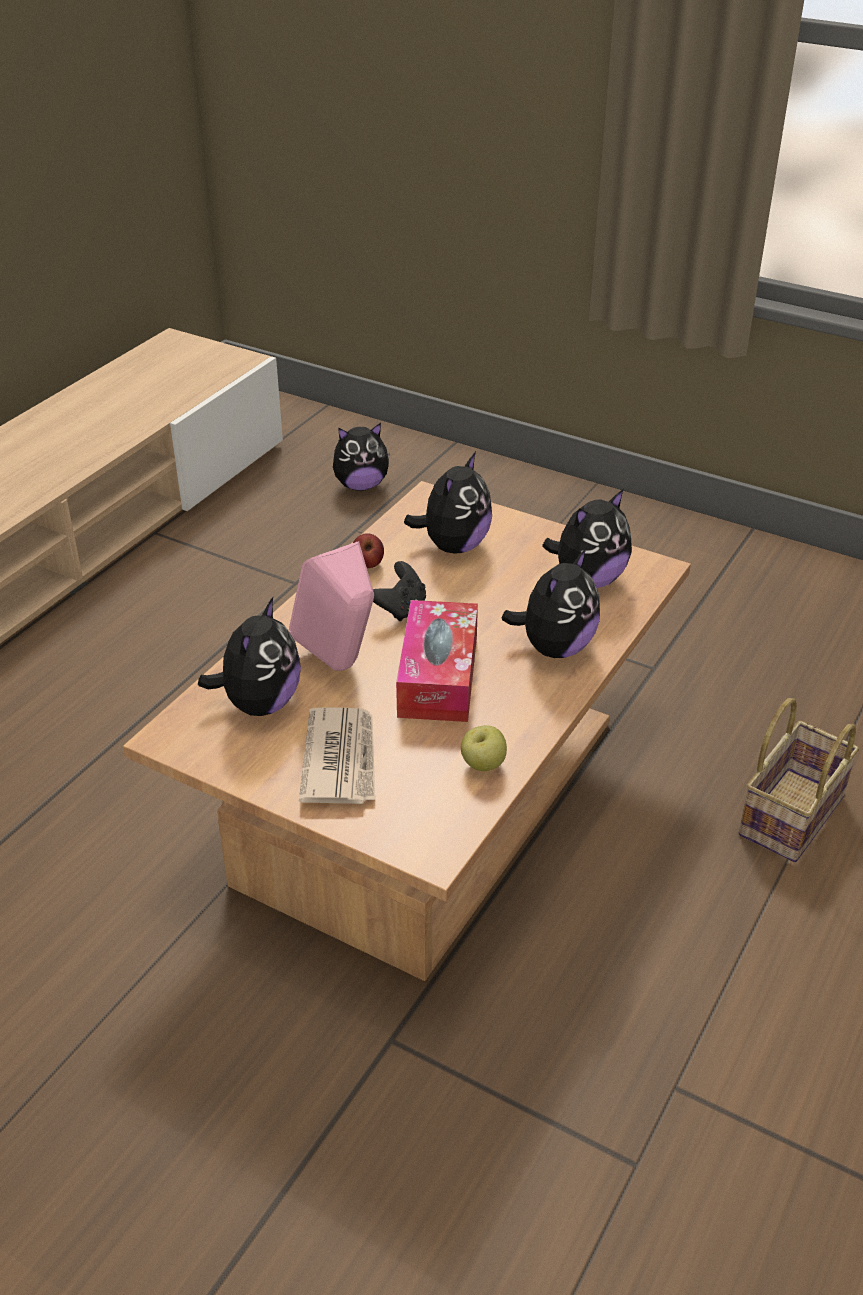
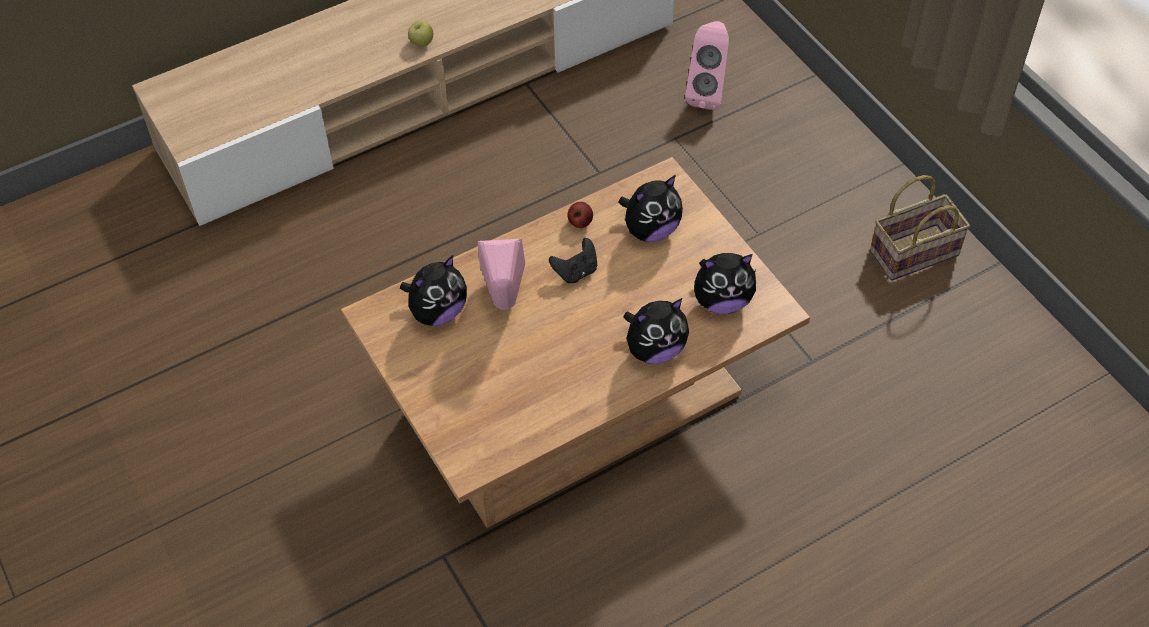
camera: 30 degrees right, 15 degrees up
(341, 759) = (459, 377): newspaper -> none
(361, 485) = (707, 93): plush toy -> pink speaker
(438, 676) = (561, 339): tissue box -> none
(483, 765) = (541, 421): apple -> apple (421, 43)
(790, 813) = (816, 524): basket -> basket (915, 251)

